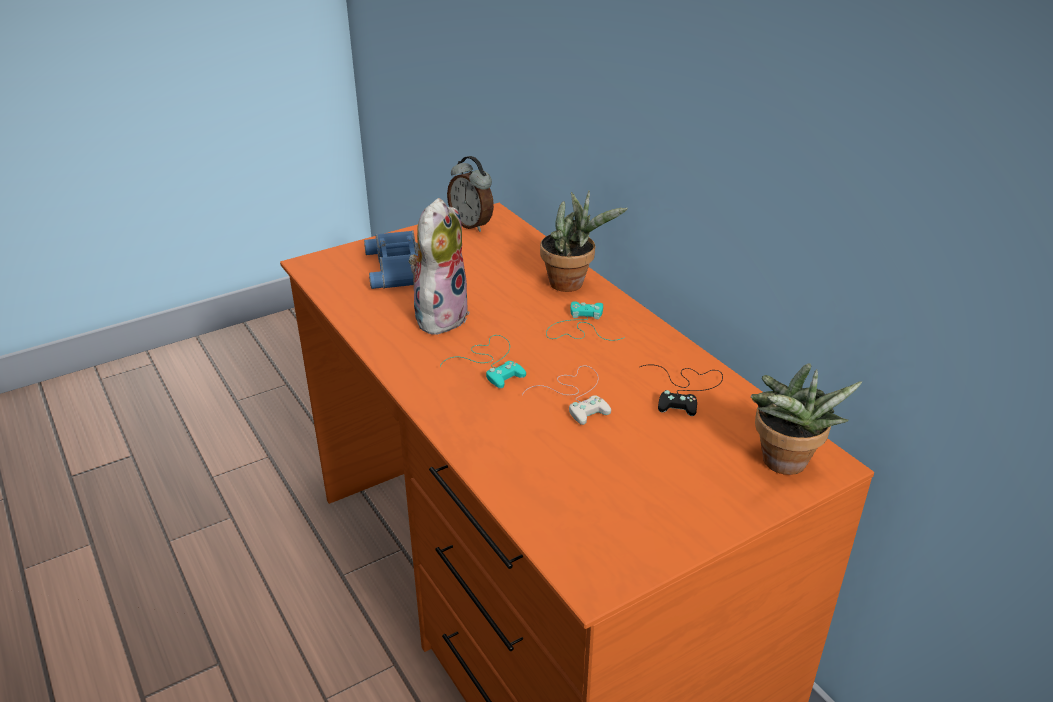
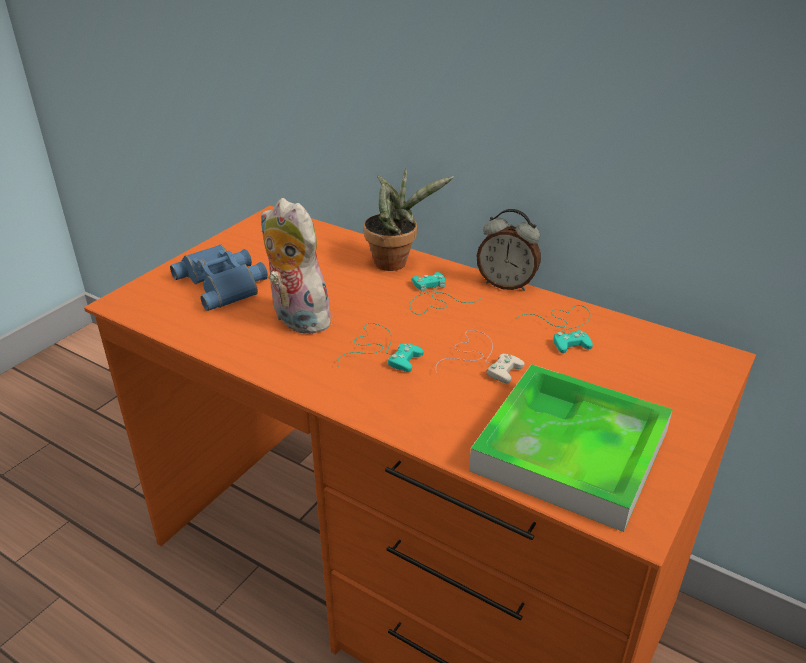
camera: 25 degrees left, 0 degrees up
(440, 315) = (296, 319): plush toy -> plush toy turned 45 degrees counterclockwise
(472, 225) = (261, 230): alarm clock -> alarm clock (506, 284)
(589, 501) = (570, 450): none -> tray
(685, 389) = (565, 328): black game controller -> turquoise game controller
(785, 465) = (692, 369): potted plant -> none

